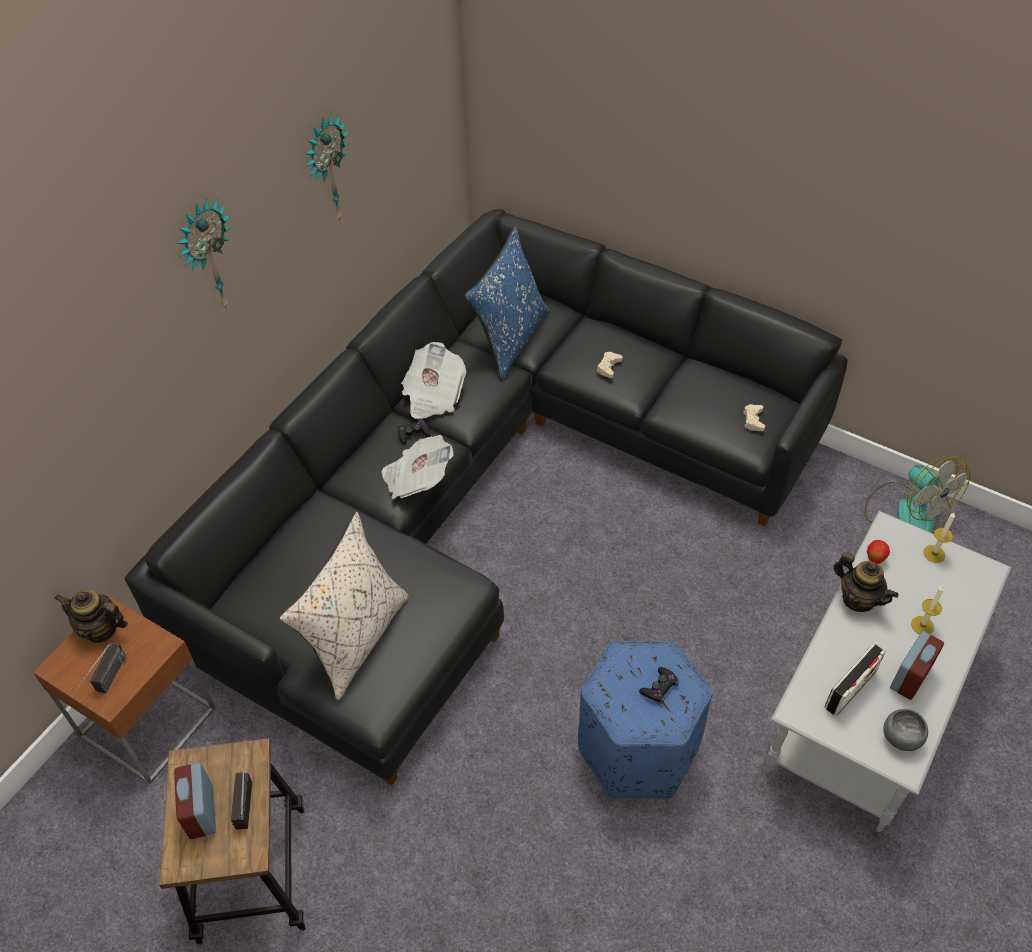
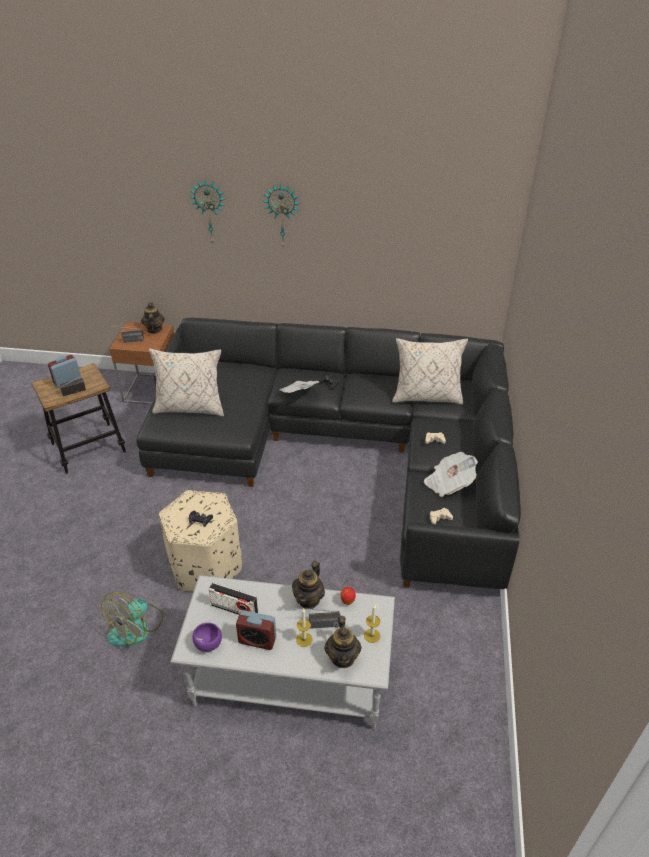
camera: 65 degrees right, 10 degrees down
(327, 170) = (379, 229): wall clock -> wall clock (209, 211)
(432, 395) = (362, 381): newspaper -> newspaper (448, 483)
(510, 339) = (426, 396): blue pillow -> beige pillow
(637, 749) = (205, 566): blue ottoman -> beige ottoman
(902, 738) = (208, 644): grey bowl -> purple bowl
(903, 605) = (316, 625): none -> radio
(906, 511) = (472, 669): fan -> fan (136, 627)
(959, 594) = (343, 657): none -> teapot

